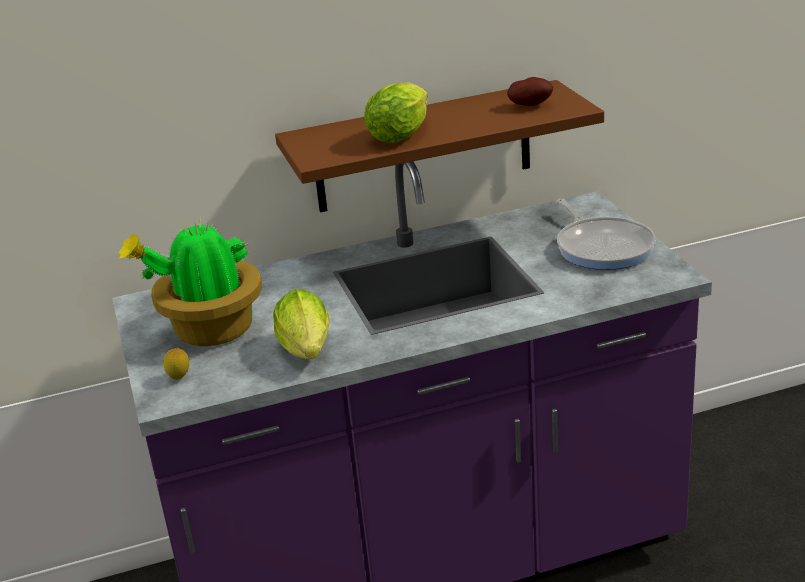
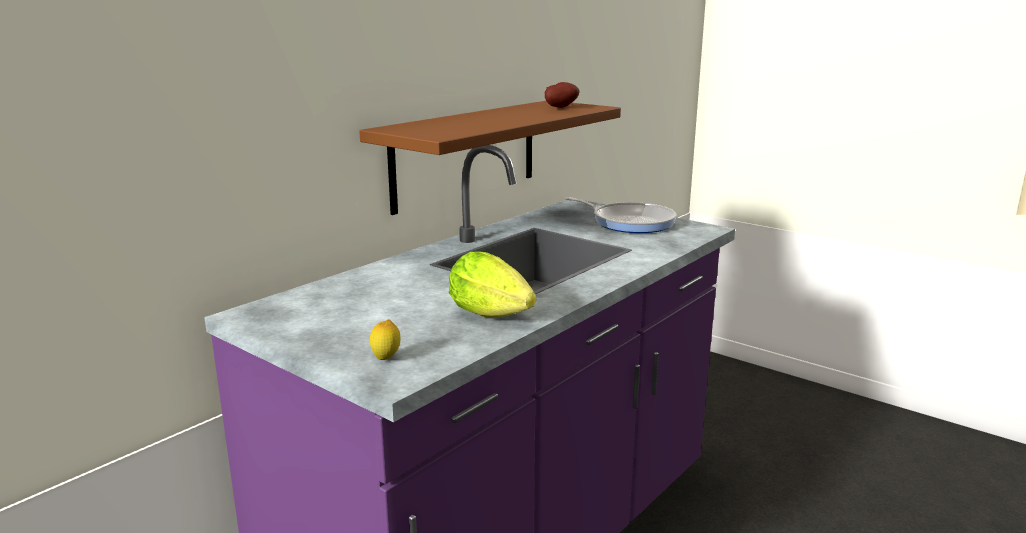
camera: 35 degrees left, 10 degrees down
(210, 331) = (365, 320): potted plant -> none
(402, 134) = (487, 122): lettuce -> none

